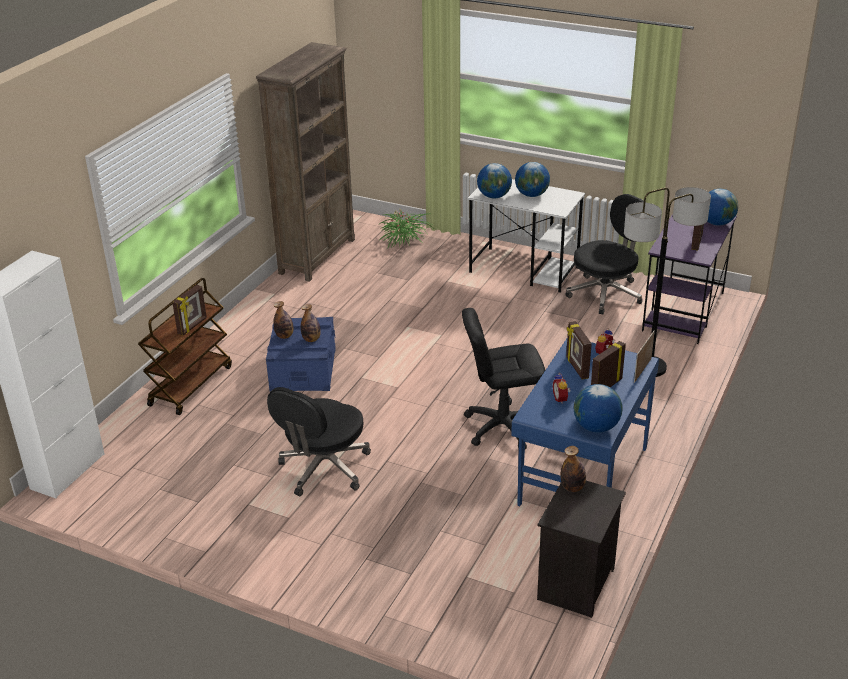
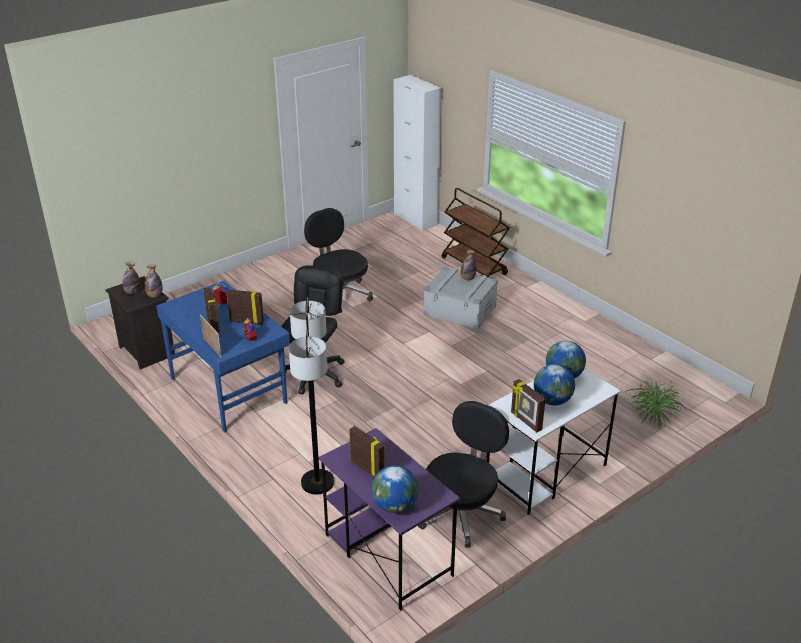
camera: 115 degrees right, 0 degrees up
(192, 326) = (470, 222): picture frame -> picture frame (525, 421)
(303, 369) = (460, 310): blue storage box -> grey storage box
(311, 339) = (453, 287): bottle -> bottle (132, 292)
(317, 256) = (644, 356): brown bookcase -> none
(596, 427) = (180, 306): globe -> none
(606, 293) = (461, 512): black office chair -> black office chair turned 135 degrees counterclockwise

